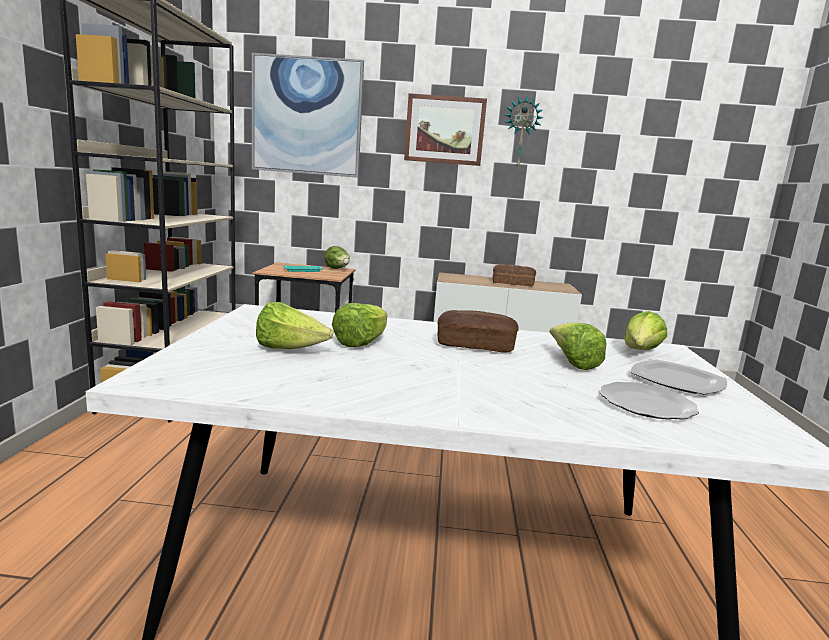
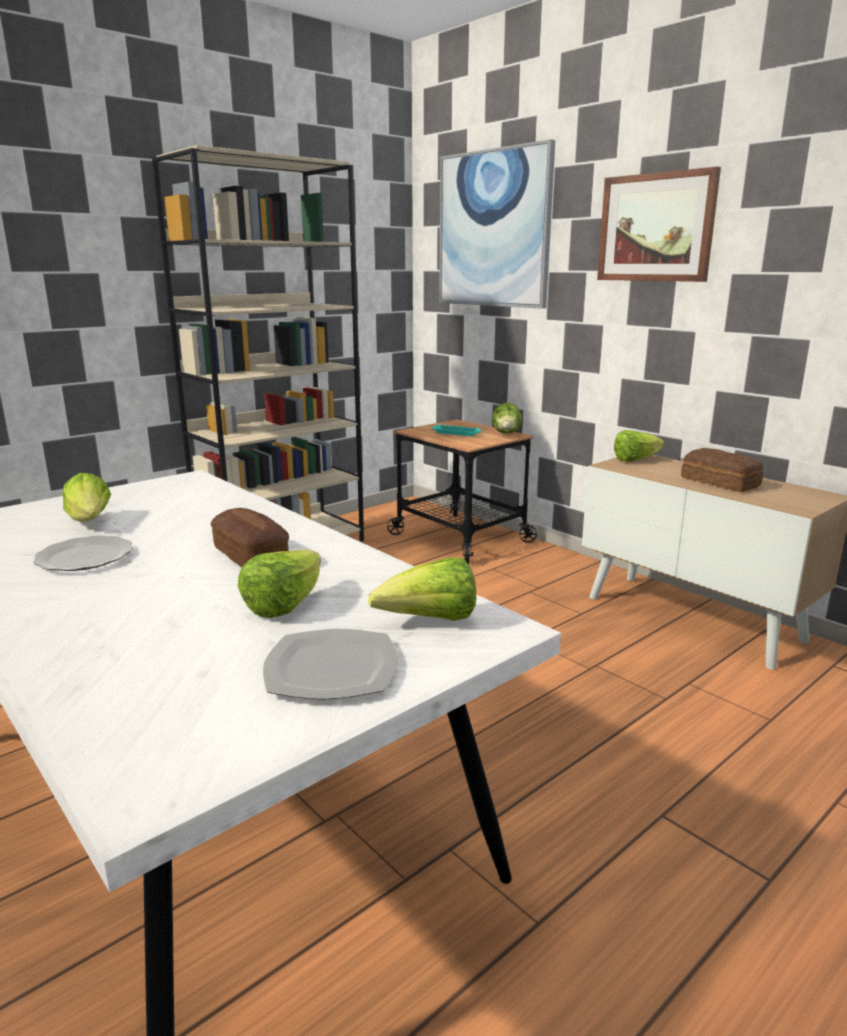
camera: 45 degrees right, 5 degrees up
(361, 343) = (161, 528): lettuce -> lettuce (635, 460)
(521, 133) = (778, 218): wall clock -> none
(648, 404) = (183, 676): plate -> plate (85, 558)

